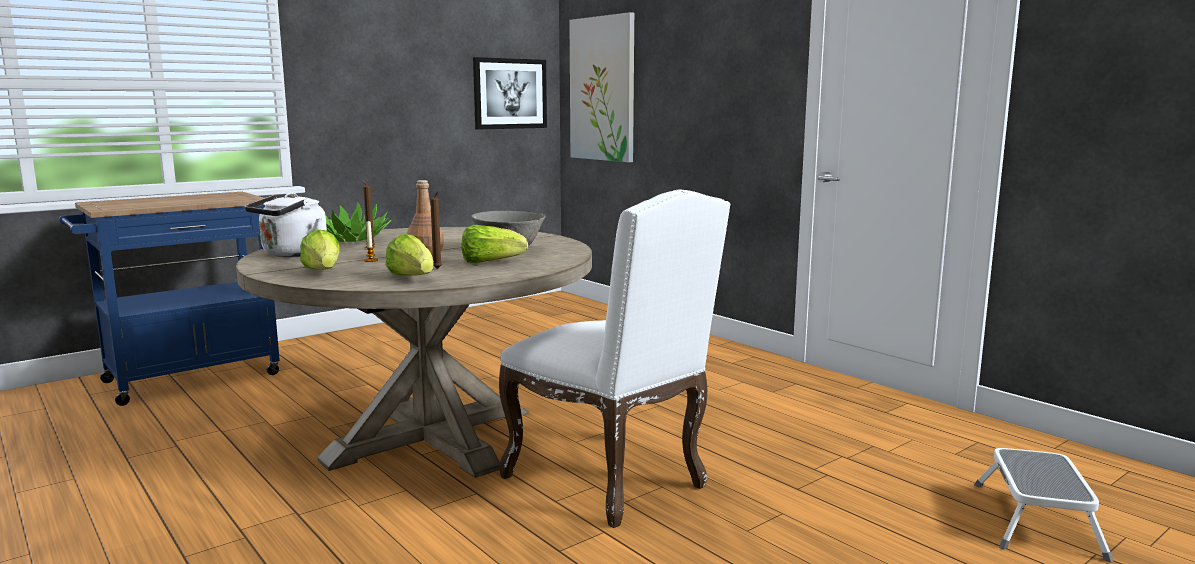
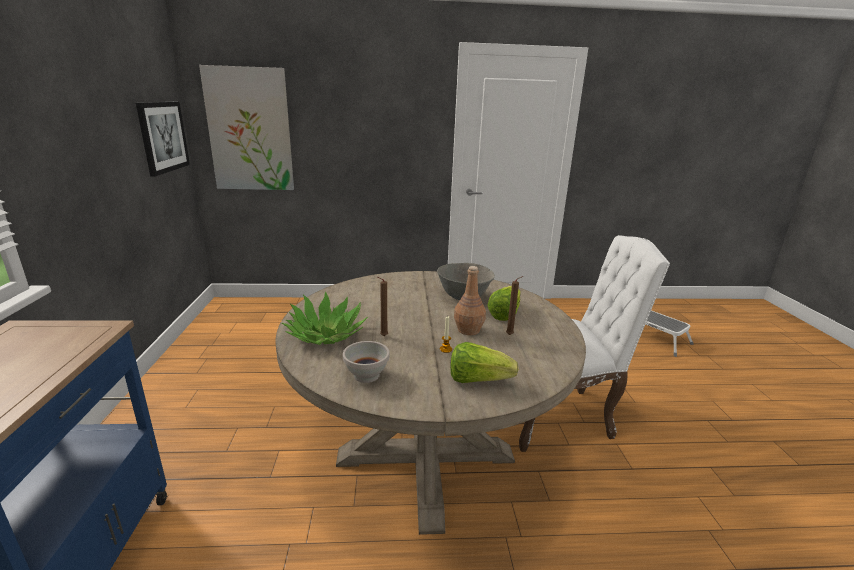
camera: 55 degrees left, 10 degrees up
(292, 254) = (366, 376): white kettle -> white bowl
(412, 278) = (538, 351): lettuce -> none

